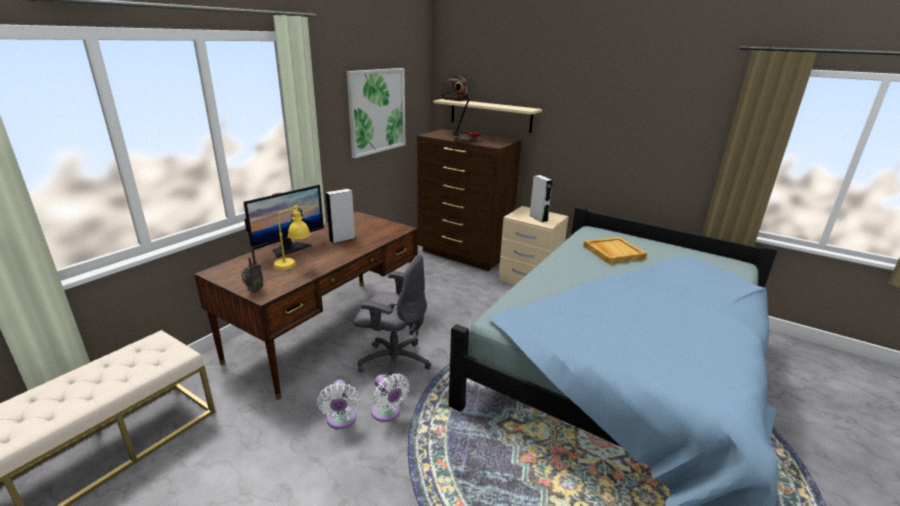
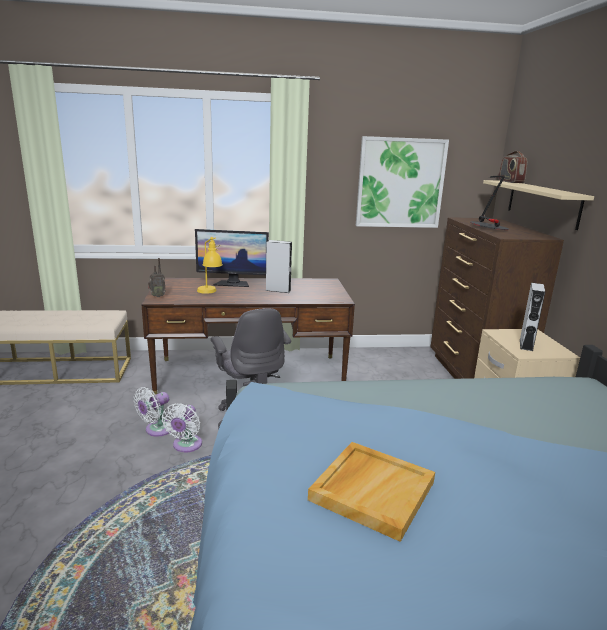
camera: 50 degrees right, 5 degrees down
(613, 252) = (548, 411): beige tray -> beige tray (372, 490)

